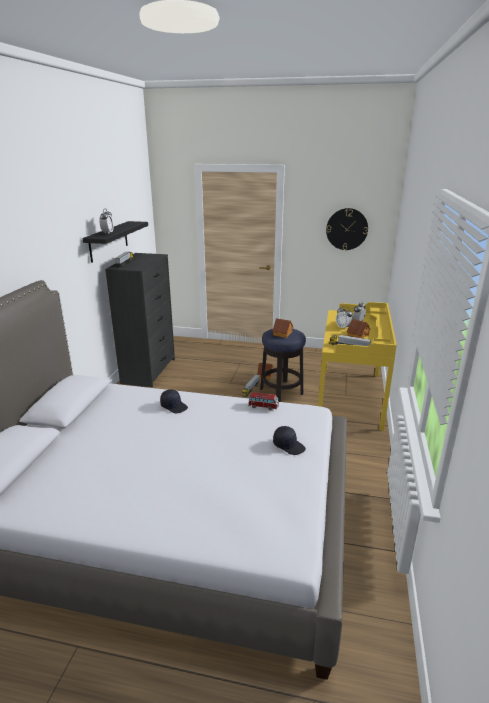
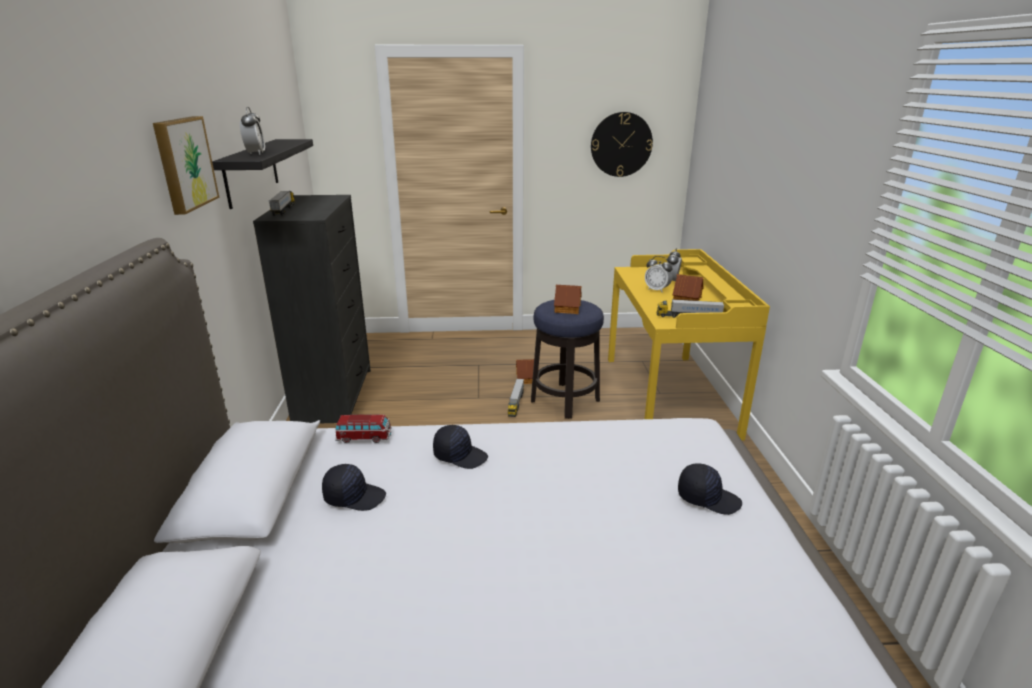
camera: 15 degrees left, 0 degrees up
(64, 241) = (183, 163): none -> picture
(113, 417) = (354, 496): none -> black cap
(263, 406) = (614, 431): toy car -> toy car (364, 437)

